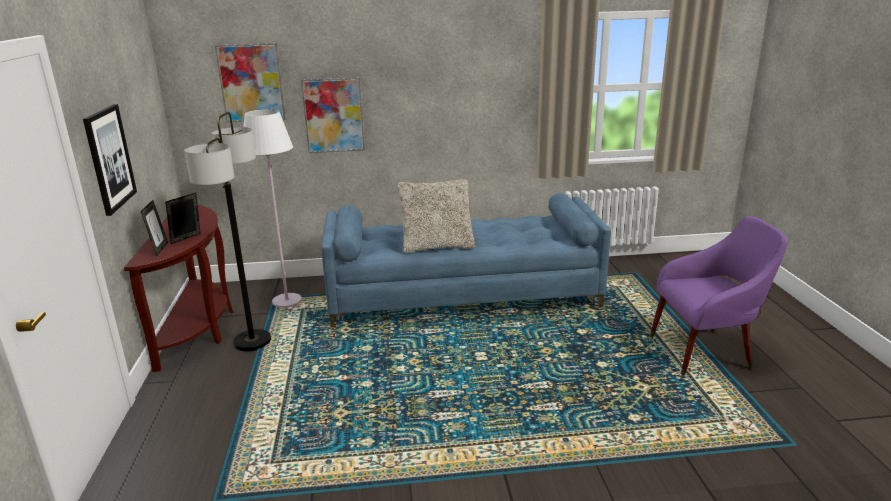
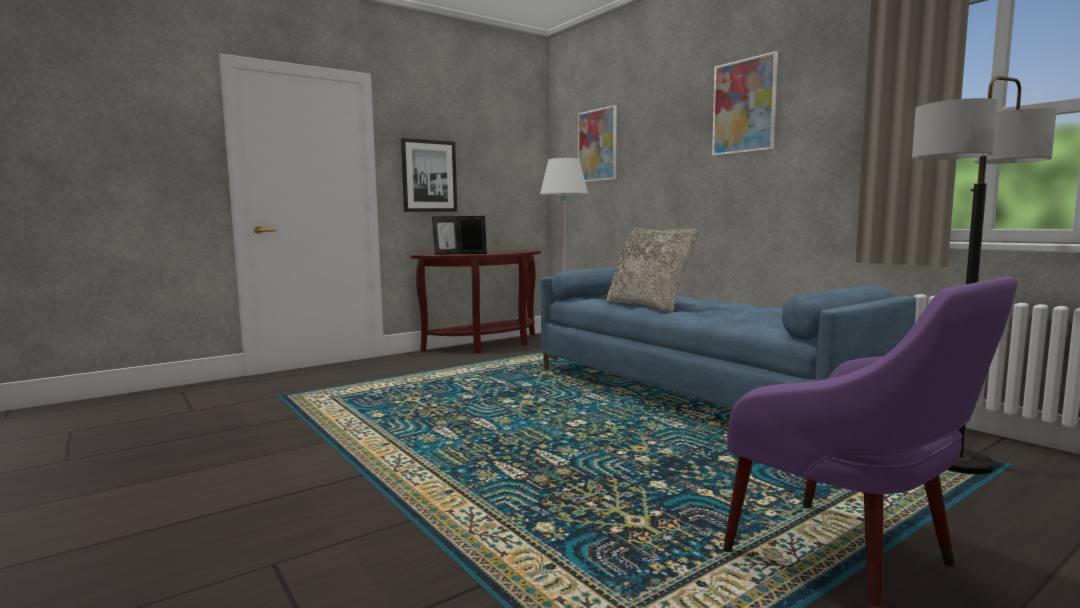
camera: 60 degrees right, 15 degrees down
(252, 342) = (489, 358): floor lamp -> floor lamp (955, 463)
(333, 115) = (650, 174): picture -> picture (744, 106)

